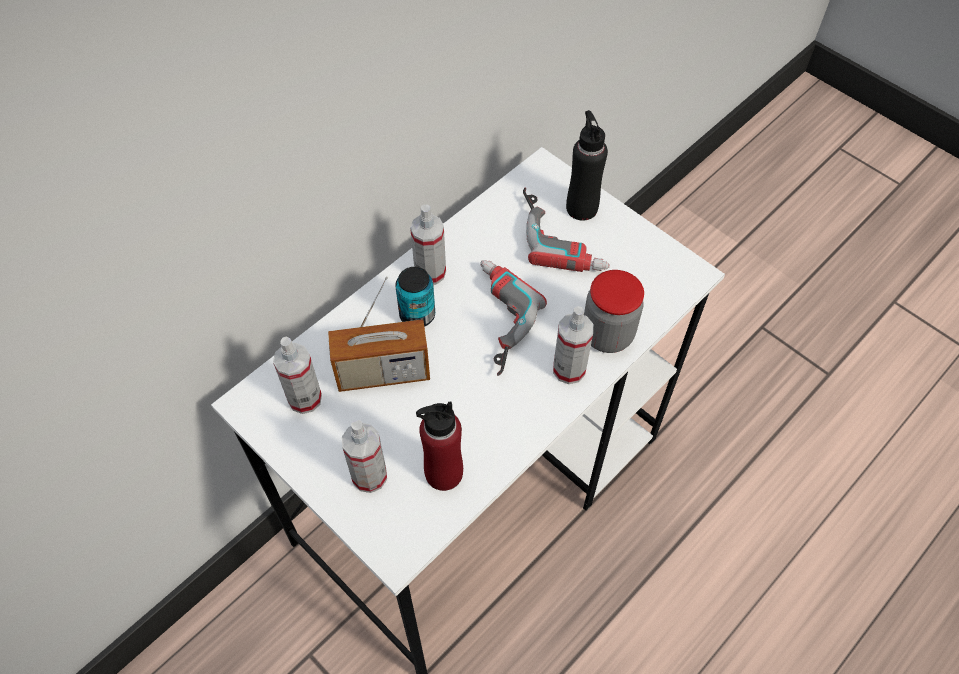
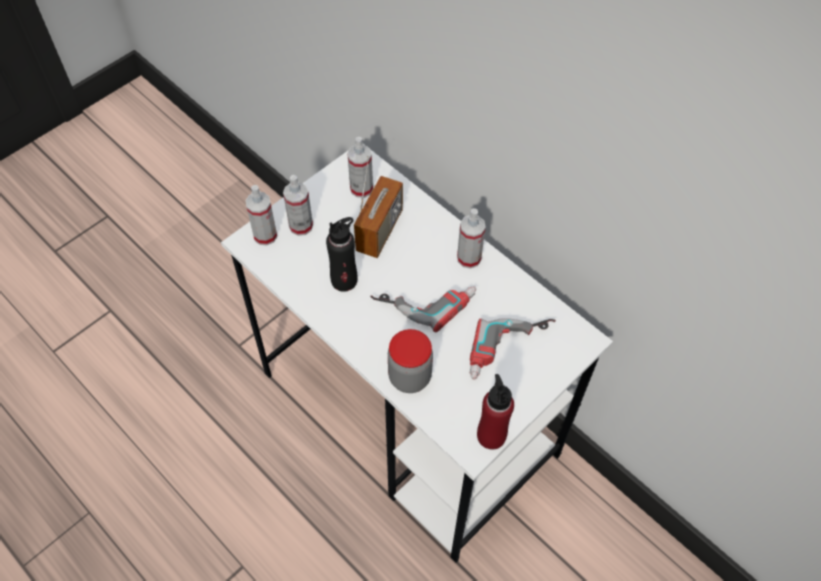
camera: 90 degrees right, 0 degrees up
(383, 373) = (379, 231): radio -> radio turned 150 degrees counterclockwise
(417, 315) = (429, 250): can -> none
(443, 473) = (299, 267): red bottle -> red bottle (491, 435)
(569, 369) = (378, 347): spray bottle -> spray bottle (265, 235)
(582, 208) = (542, 368): black bottle -> black bottle (344, 280)

